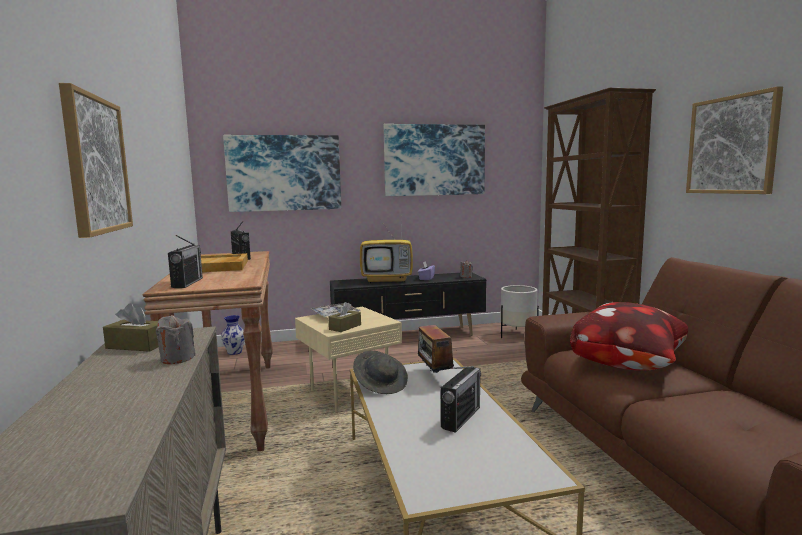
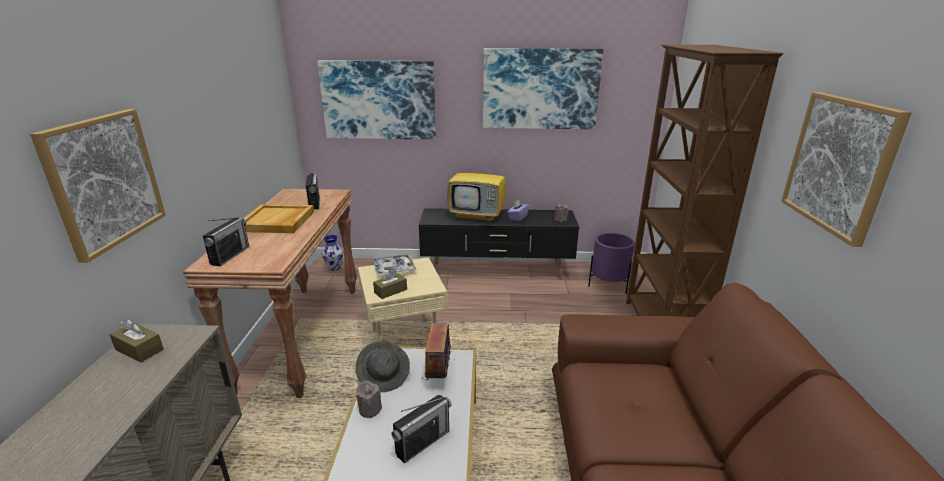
camera: 15 degrees right, 15 degrees up
(177, 358) = (150, 381): grey candle -> grey candle (370, 410)
(518, 335) = (608, 285): white planter -> purple planter
(630, 365) = (634, 404): pillow -> none

